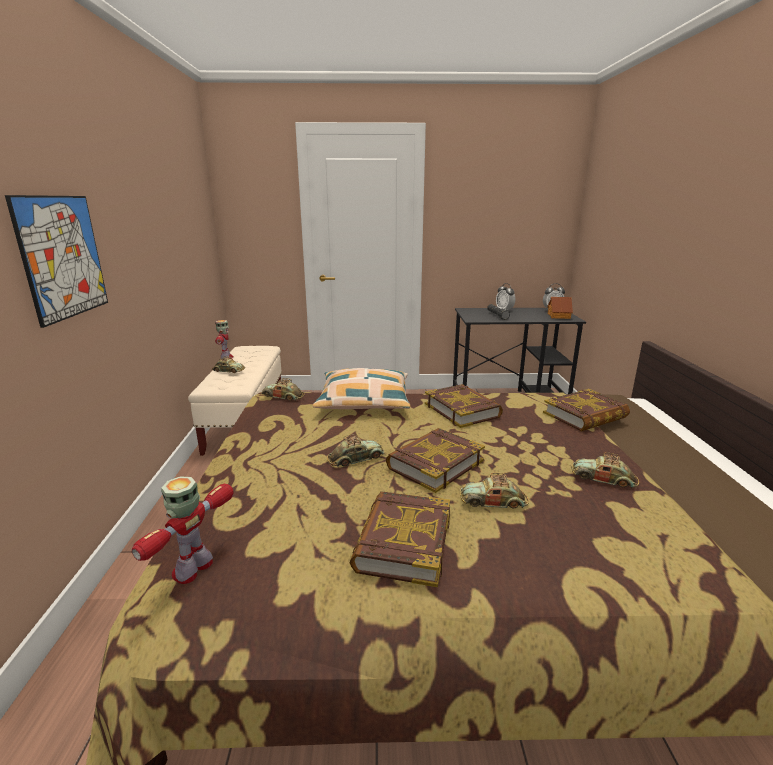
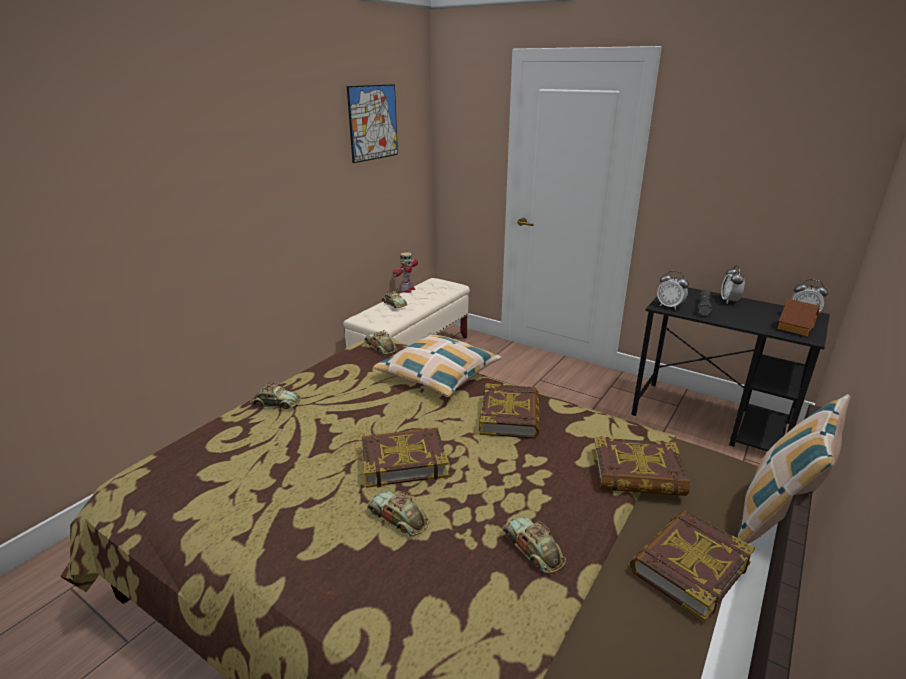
camera: 35 degrees right, 5 degrees up
(63, 257) = (207, 205): picture -> picture (373, 122)
(194, 568) = (163, 469): toy robot -> none
(356, 458) = (353, 429): toy car -> toy car (276, 403)
(403, 542) = (287, 516): book -> book (689, 567)
(477, 318) = (669, 306): none -> alarm clock
(670, 416) = (775, 519): none -> pillow

